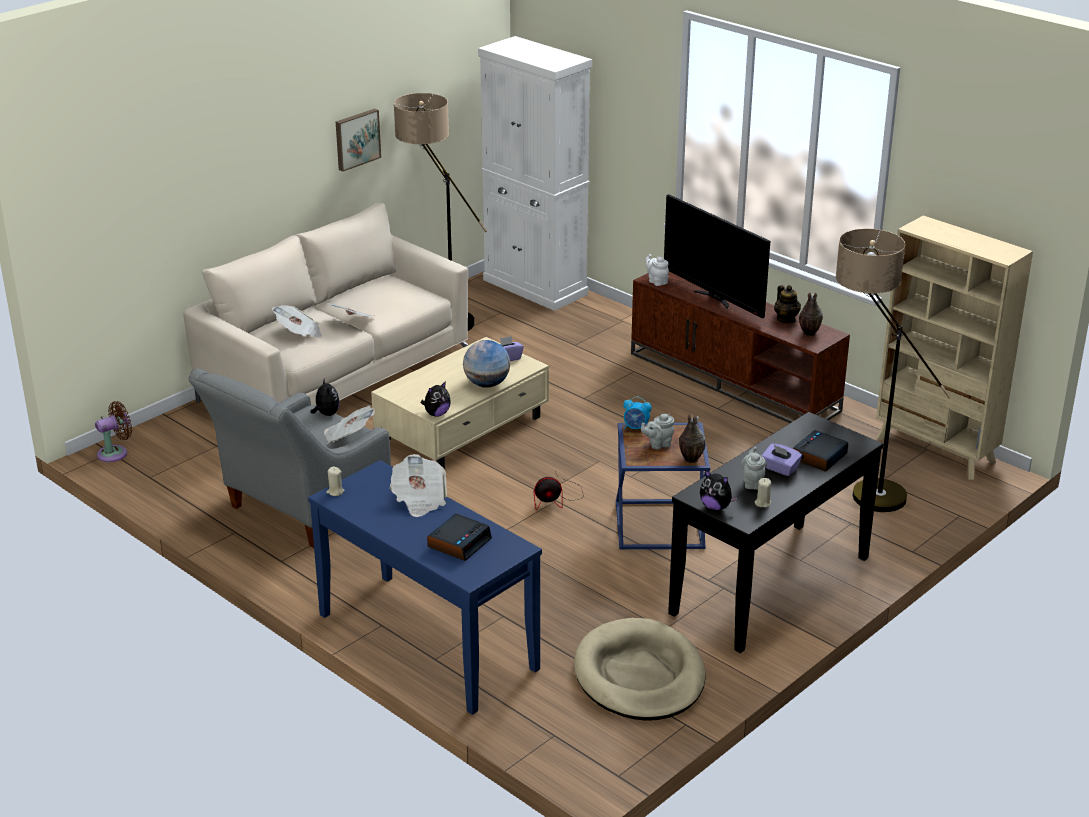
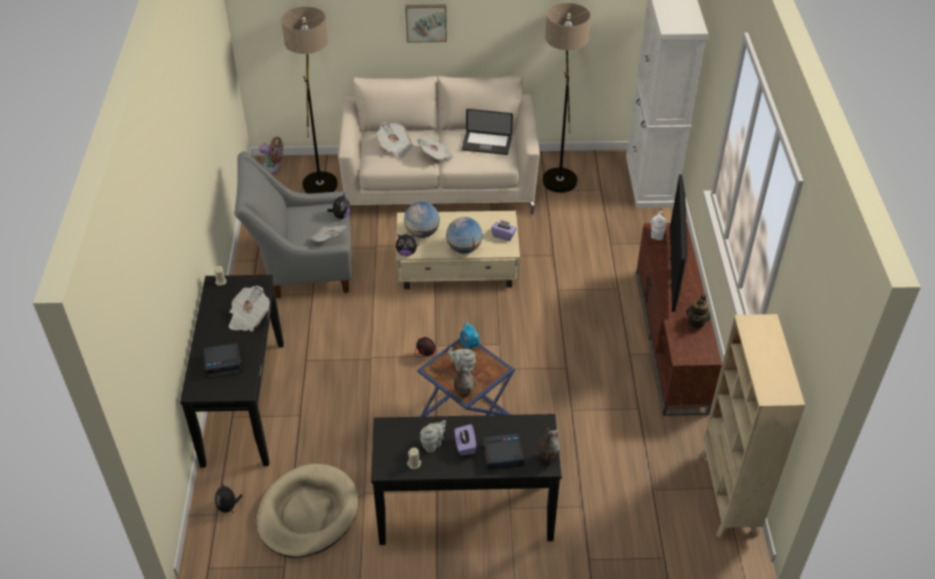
camera: 45 degrees right, 15 degrees up
(356, 139) = (517, 23): picture -> picture (426, 22)
(390, 291) = (486, 144): none -> laptop
(425, 393) = (422, 233): none -> globe
(426, 642) = (243, 402): blue console table -> black console table
(716, 507) = (384, 445): plush toy -> plush toy (228, 507)
(808, 333) = (693, 344): vase -> vase (547, 457)
(861, 489) = (629, 485): floor lamp -> floor lamp (321, 176)

